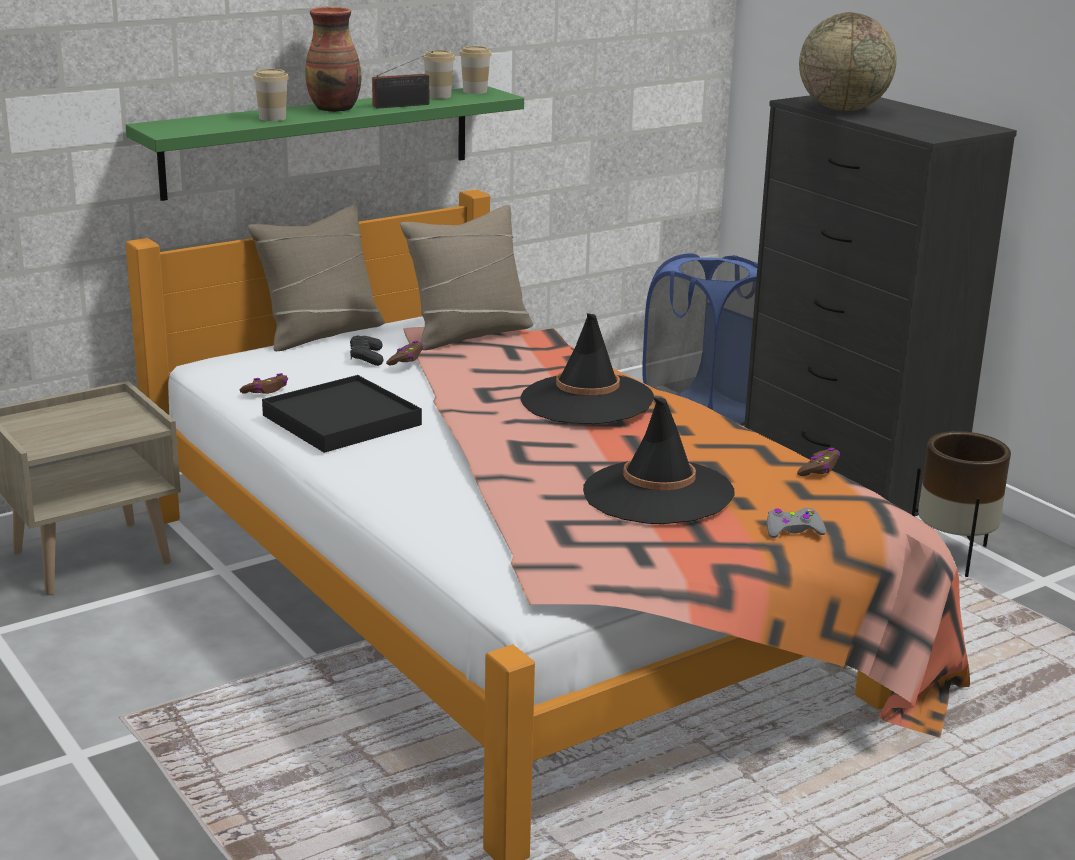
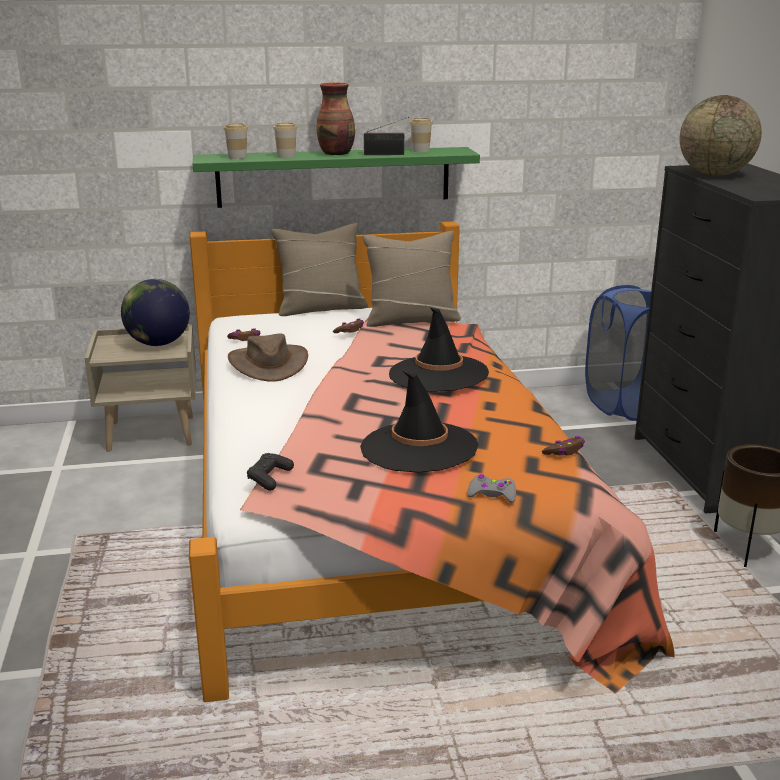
camera: 25 degrees right, 0 degrees up
(104, 417) = (158, 344): none -> globe
(341, 420) = (268, 364): black tray -> brown hat
(366, 358) = (330, 327): black game controller -> black game controller (269, 478)
(475, 91) = (451, 149): cup -> cup (237, 157)

